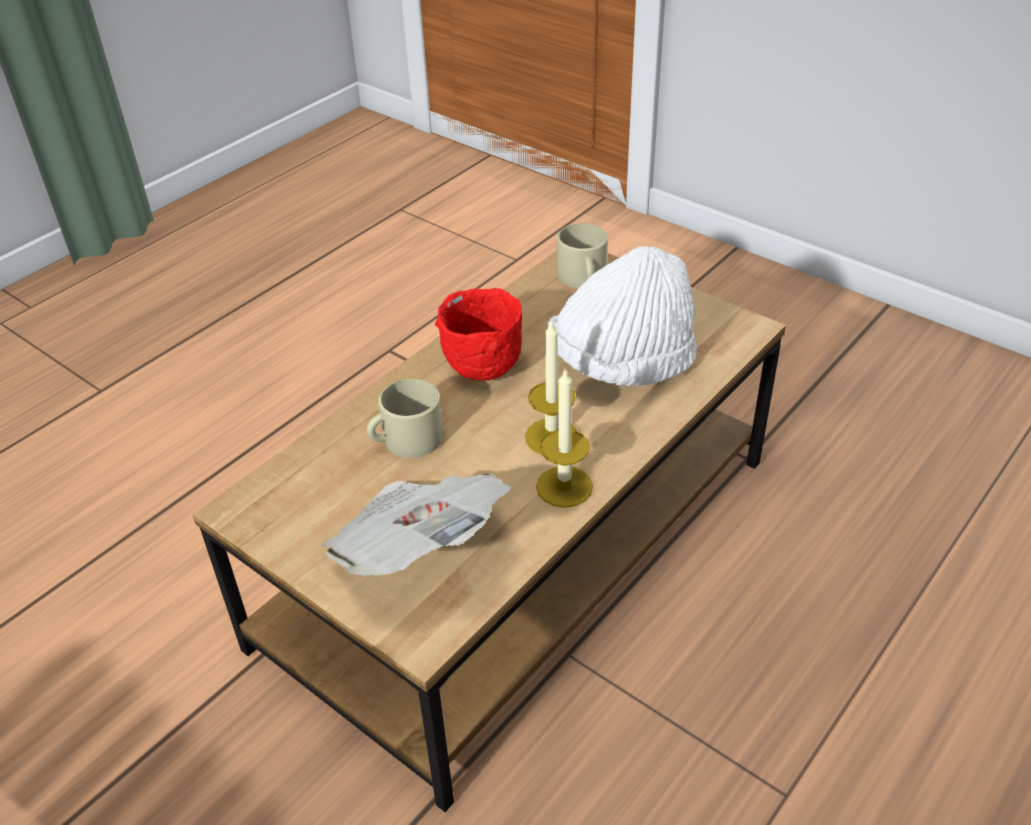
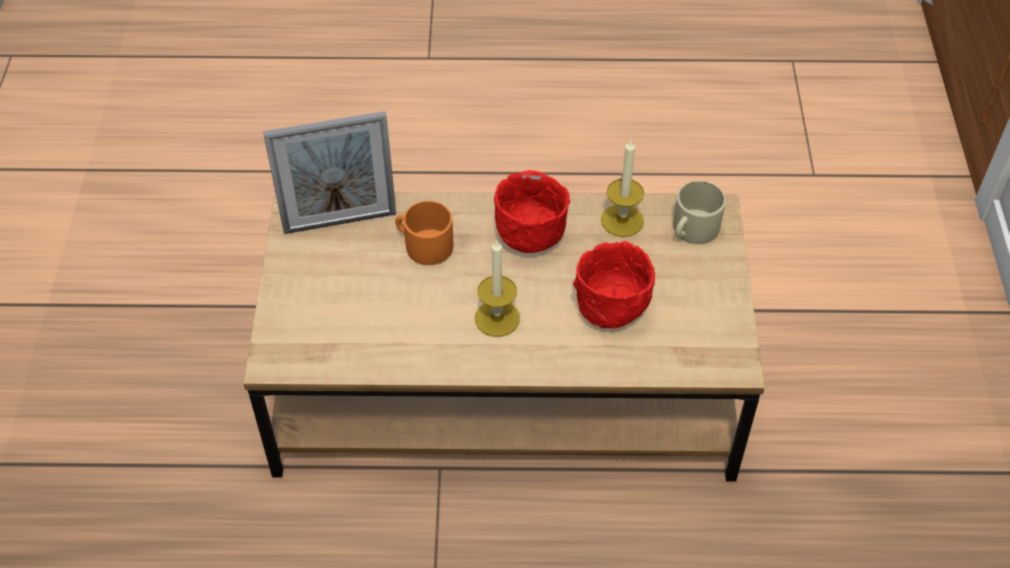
camera: 50 degrees right, 10 degrees up
(301, 485) = (340, 222): none -> picture frame
(406, 440) = (423, 245): beige mug -> orange mug
(417, 551) = (335, 314): newspaper -> none
(564, 486) = (456, 353): candle -> candle (622, 220)
(622, 364) = (613, 312): white hat -> red bowl

